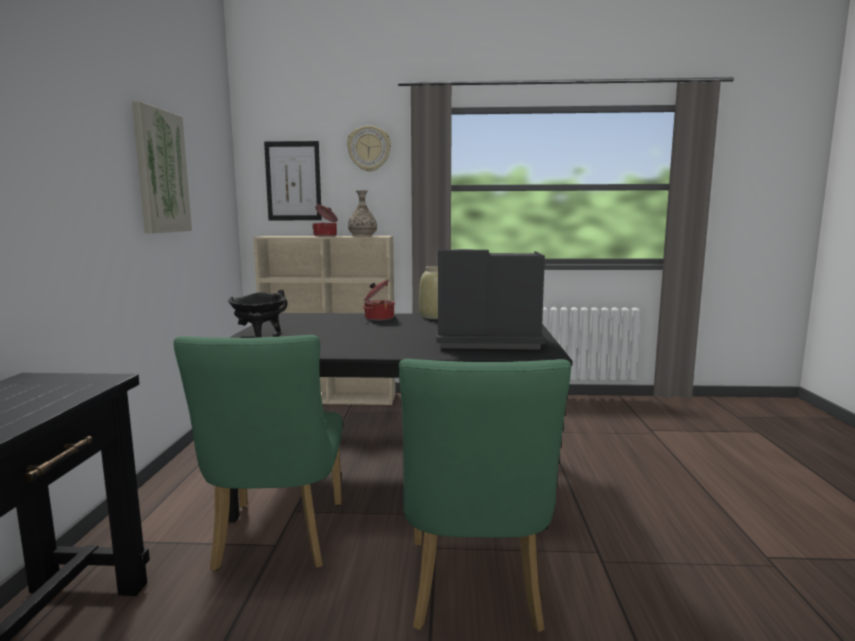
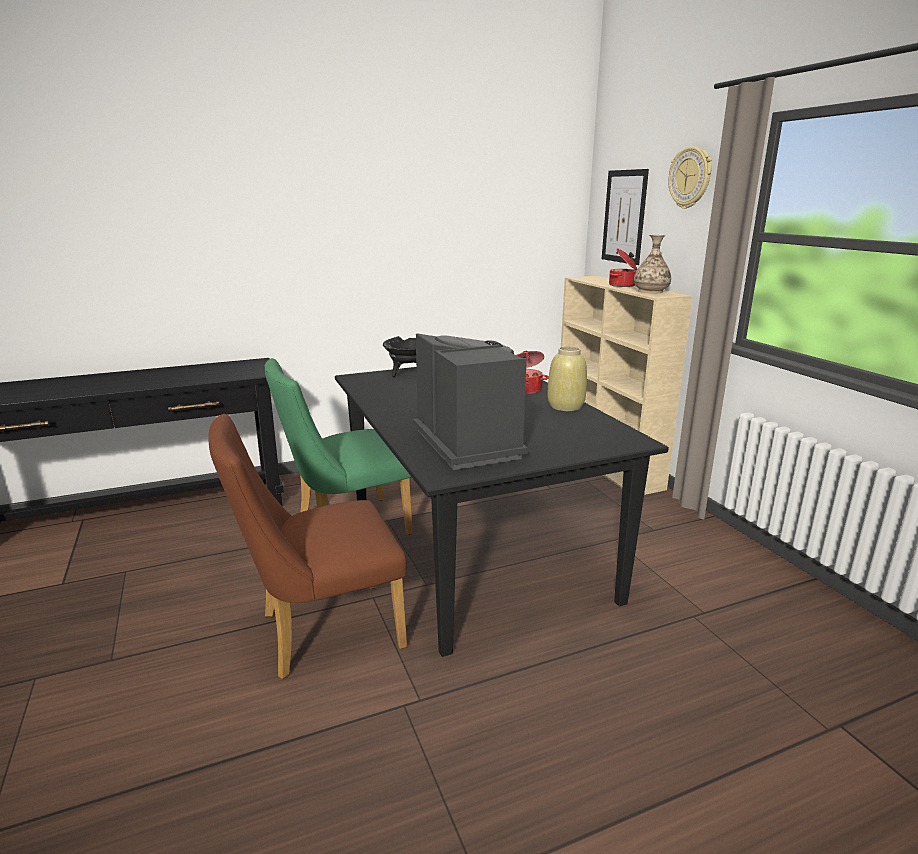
camera: 65 degrees right, 10 degrees up
(161, 171) = (443, 218): picture -> none
(474, 592) = (320, 632): green chair -> brown chair

